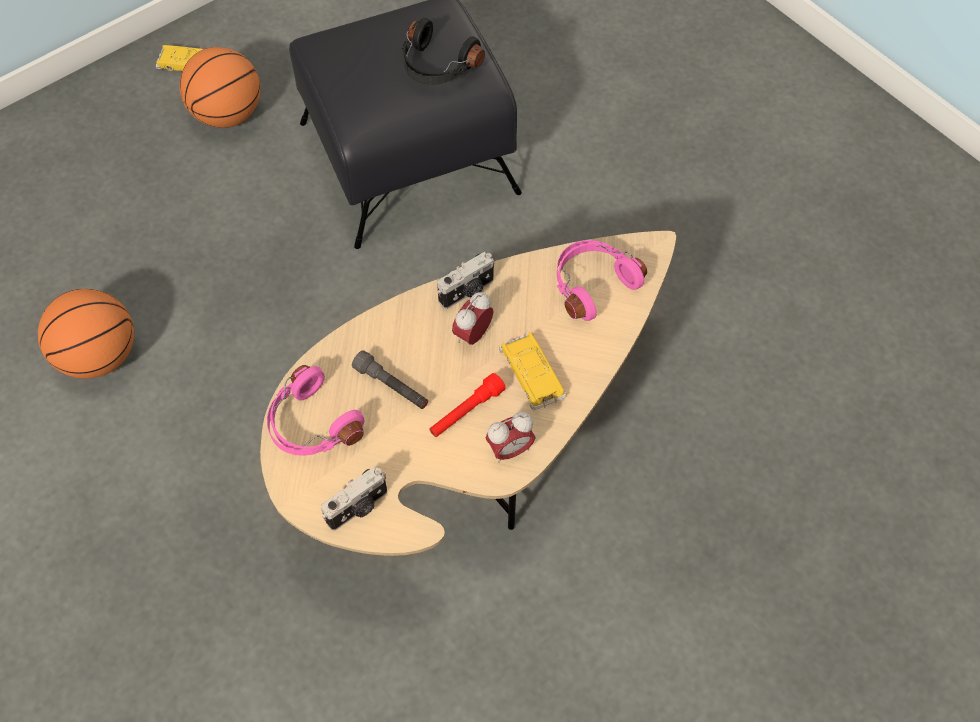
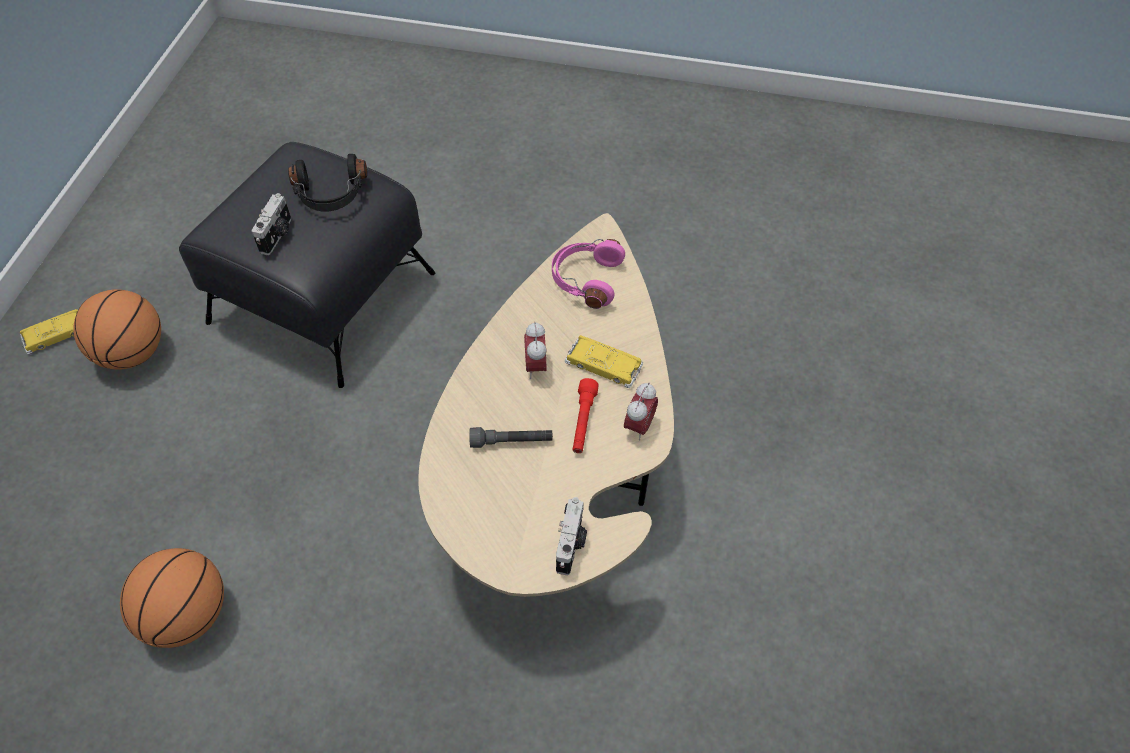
camera: 40 degrees left, 5 degrees down
(311, 425) = (477, 512): pink headphones -> none
(467, 292) = (503, 339): camera -> camera (277, 235)

